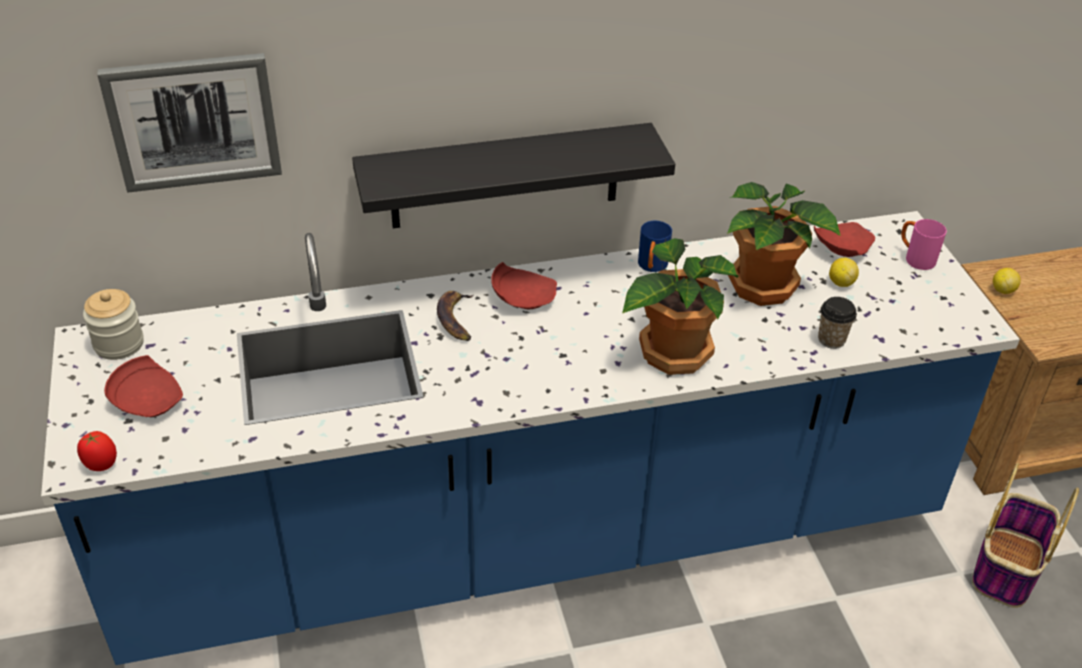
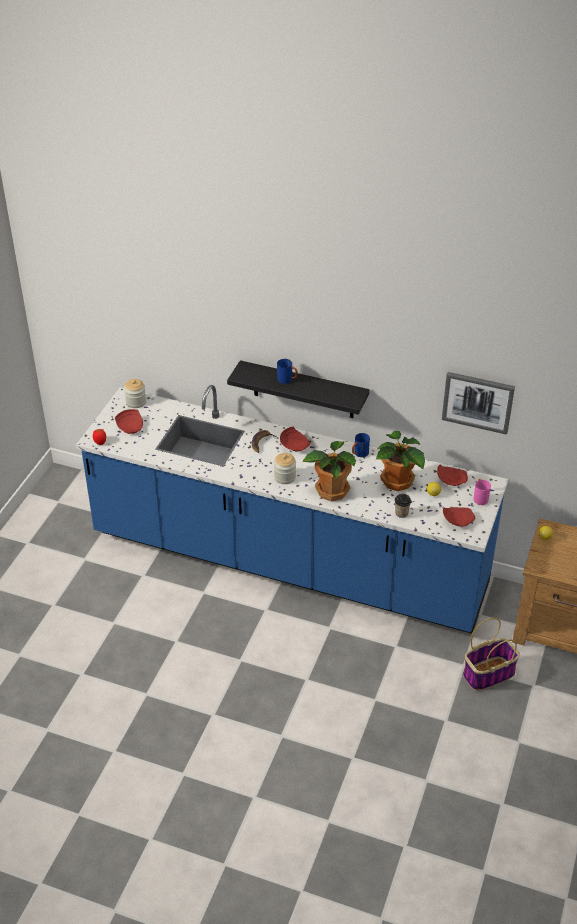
camera: 35 degrees right, 0 degrees up
(194, 121) = (181, 326): picture -> picture (478, 402)
(487, 159) = (287, 380): none -> blue mug
(564, 365) = (284, 477): none -> jar
(927, 311) = (457, 520): none -> red plate

